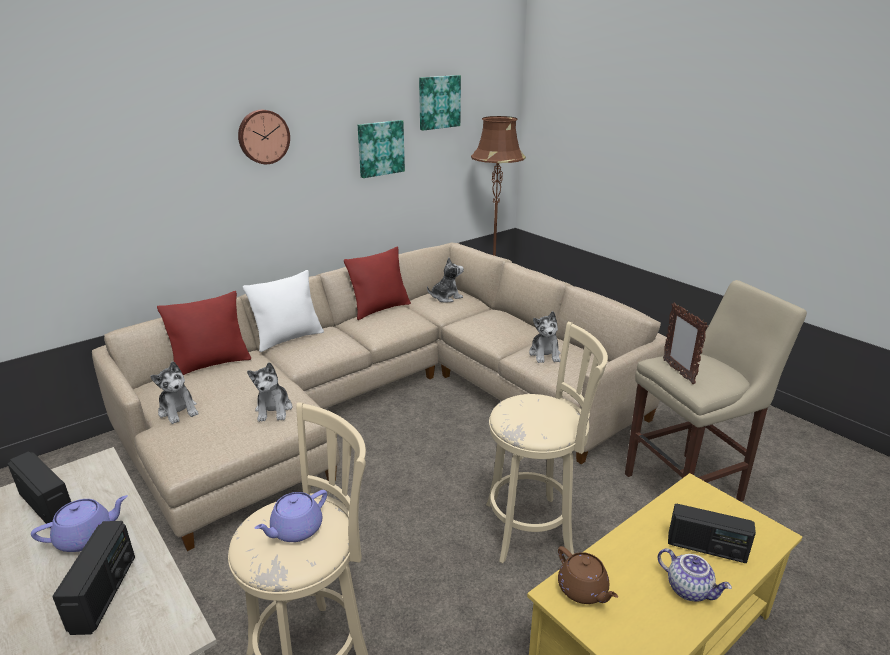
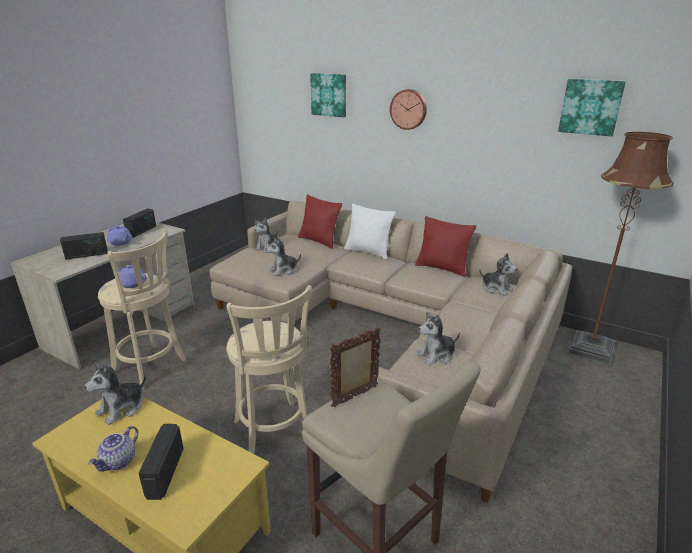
camera: 70 degrees right, 0 degrees up
(380, 148) = (508, 139): picture -> picture (329, 95)
(583, 590) = (122, 408): brown teapot -> plush toy

